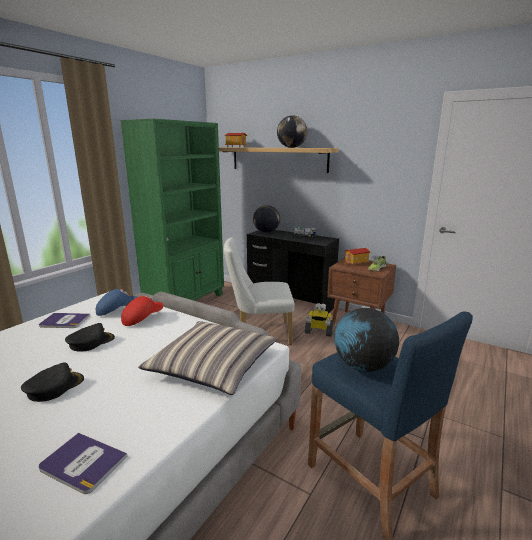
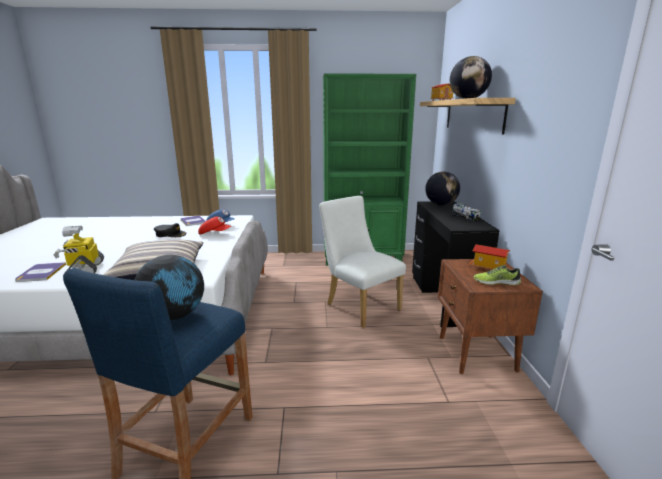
camera: 55 degrees right, 0 degrees up
(54, 387) = (113, 244): black cap -> none
(318, 332) = (411, 334): toy robot -> toy robot (85, 270)

